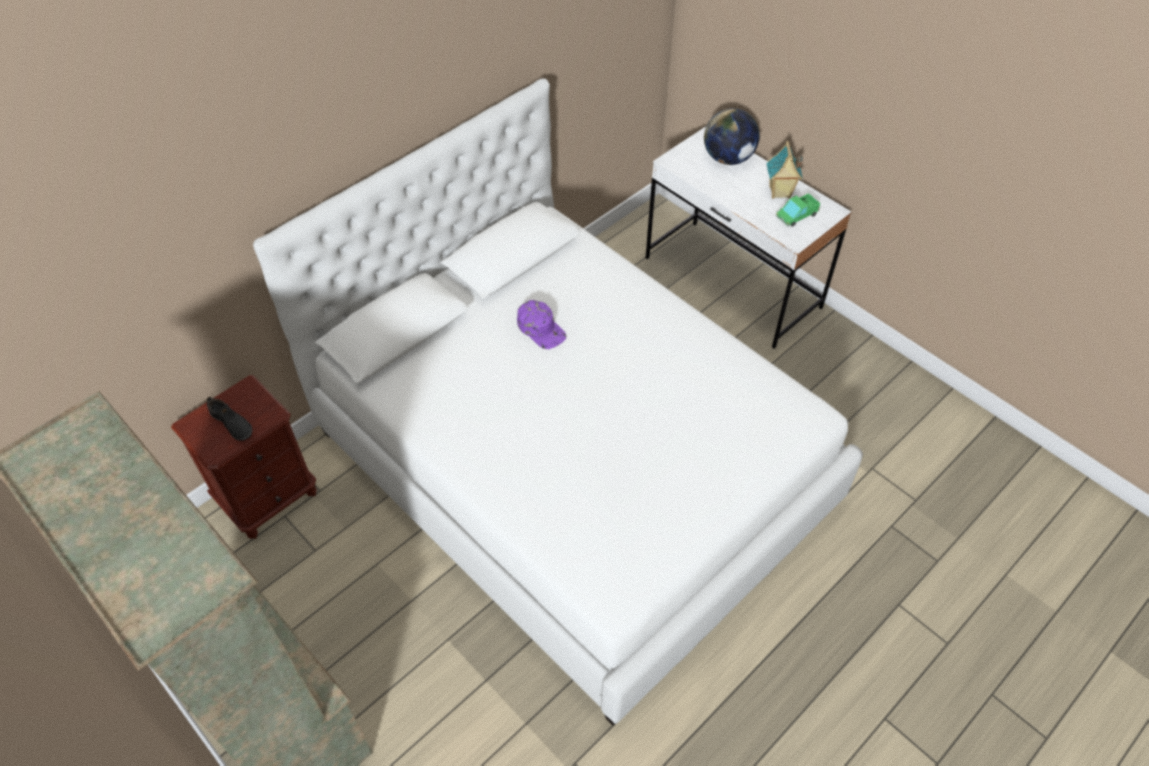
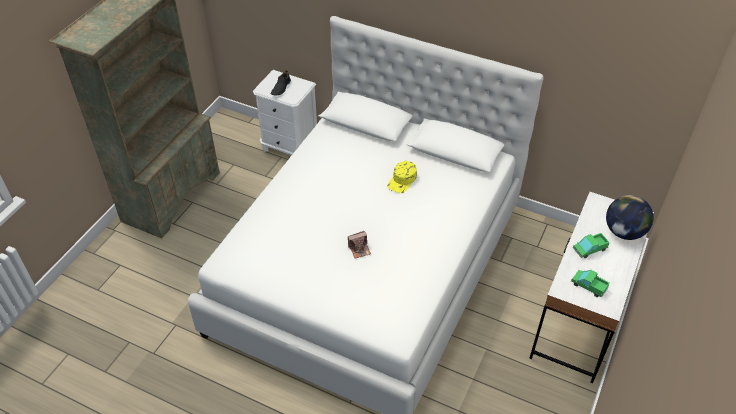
camera: 70 degrees right, 5 degrees down
(269, 497) = (289, 147): brown nightstand -> white nightstand
(541, 329) = (402, 180): purple cap -> yellow cap
(652, 415) = (359, 249): none -> camera
(743, 194) = (589, 249): none -> toy truck
(779, 193) = (607, 270): toy house -> none

